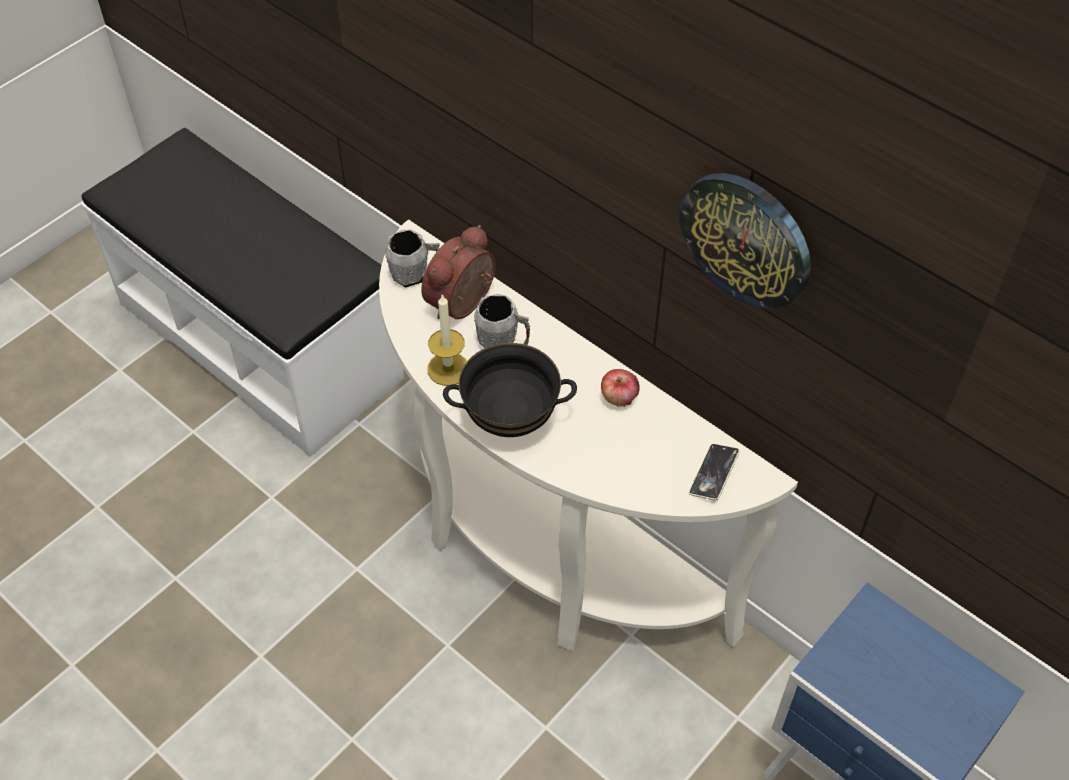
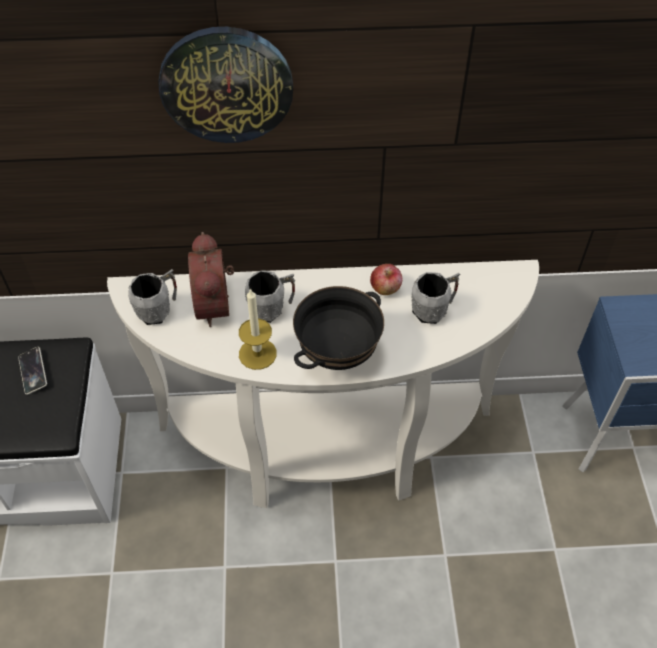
camera: 45 degrees left, 0 degrees up
(638, 448) = (433, 309): none -> grey mug
(713, 474) = (491, 290): phone -> phone (33, 372)
(746, 239) = (475, 89): wall clock -> wall clock (226, 84)

